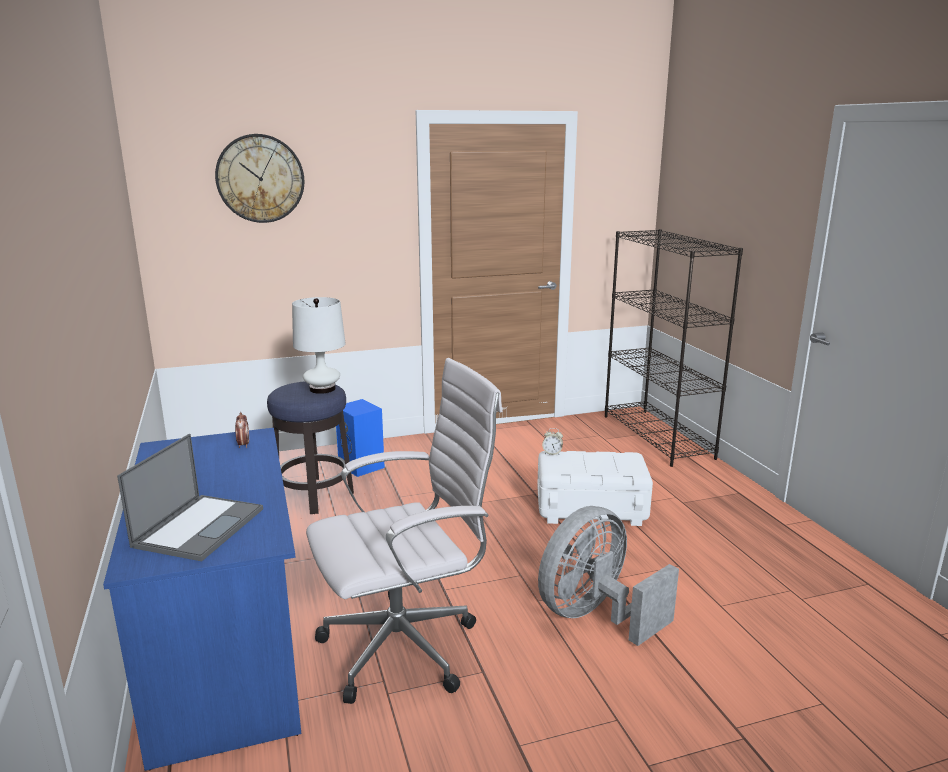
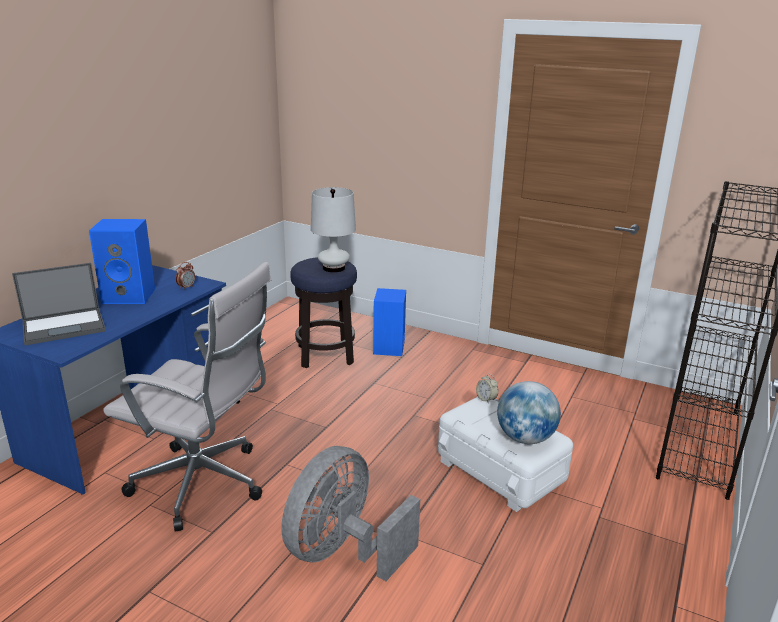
camera: 45 degrees right, 5 degrees up
(198, 474) = (130, 295): none -> blue speaker
(260, 178) = (363, 77): wall clock -> none
(595, 615) = (343, 552): grey fan -> grey fan turned 60 degrees counterclockwise
(619, 464) = (525, 438): none -> globe

